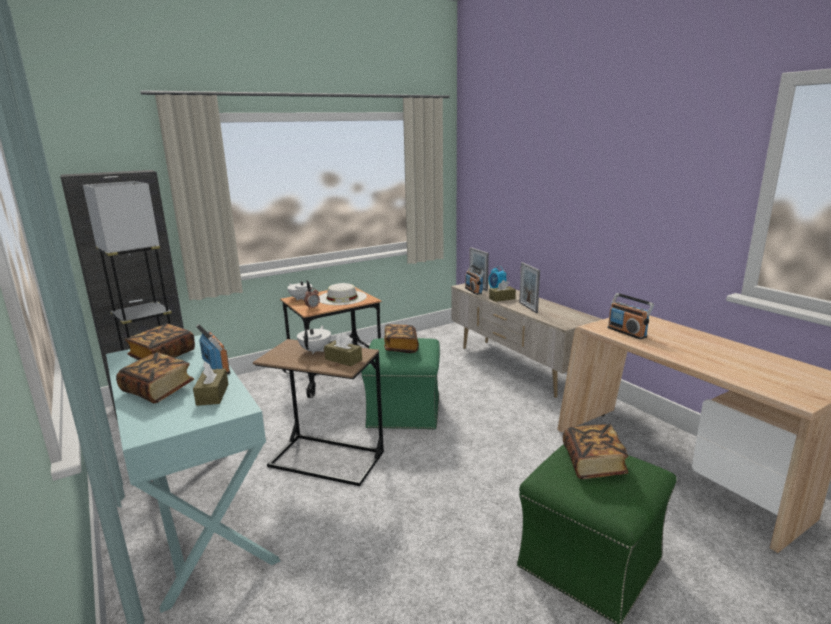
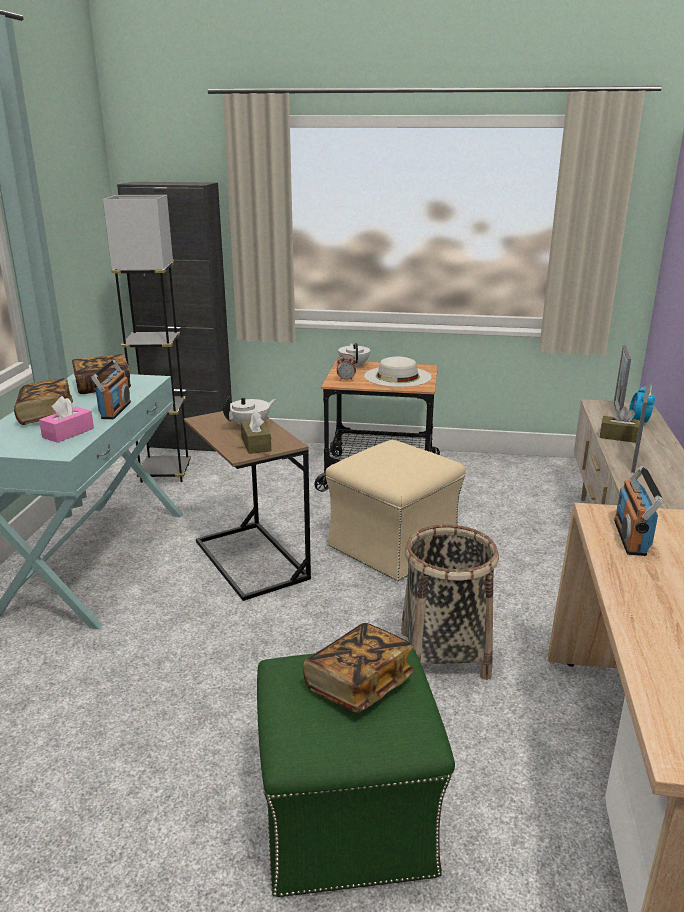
camera: 40 degrees right, 5 degrees up
(212, 394) = (68, 433): brown tissue box -> pink tissue box
(401, 347) = (396, 458): book -> none
(404, 411) = (394, 546): green ottoman -> beige ottoman
(473, 291) = (599, 414): radio -> none
(511, 454) = (444, 653): none -> basket

